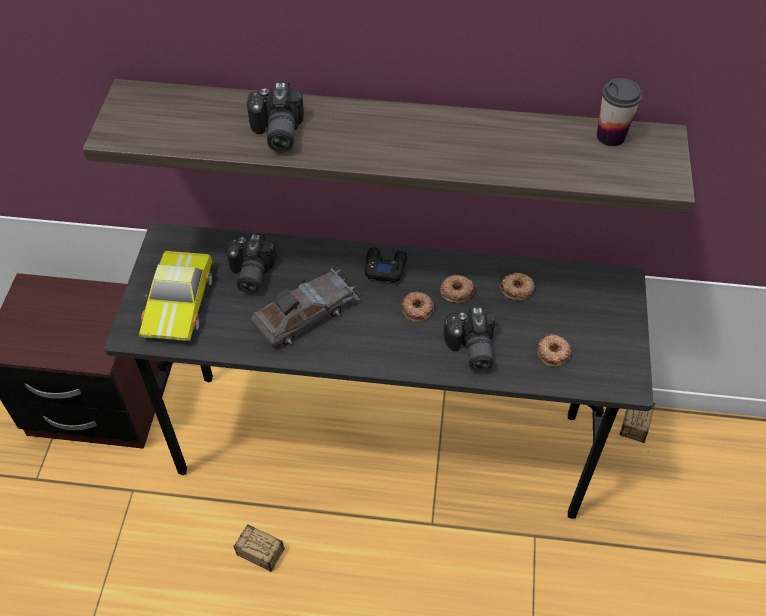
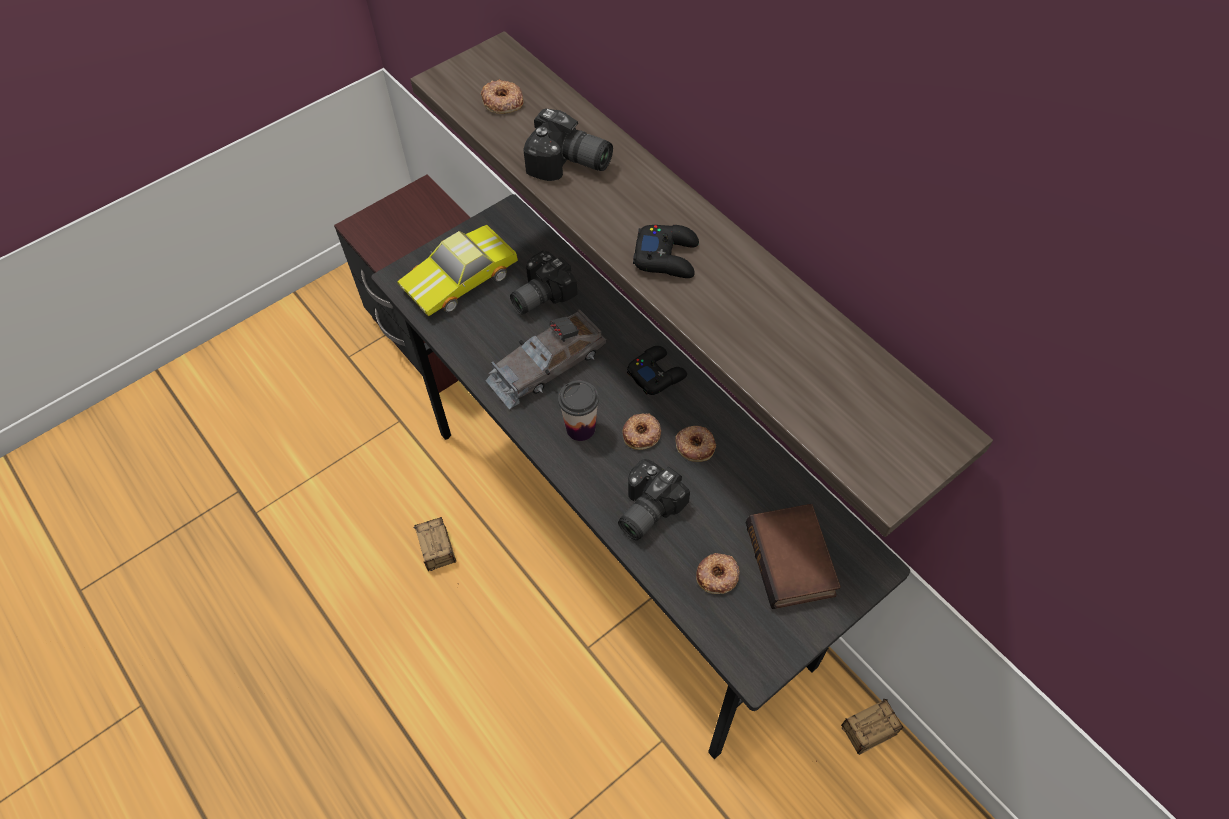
camera: 45 degrees right, 5 degrees up
(275, 133) = (569, 165): camera -> camera turned 105 degrees counterclockwise
(307, 313) = (546, 365): grey toy car -> grey toy car turned 135 degrees clockwise
(407, 147) = (667, 257): none -> black game controller
(517, 289) = (754, 488): donut -> donut (502, 101)
(582, 311) = (793, 561): none -> book
(610, 136) = (887, 390): cup -> cup (580, 428)

